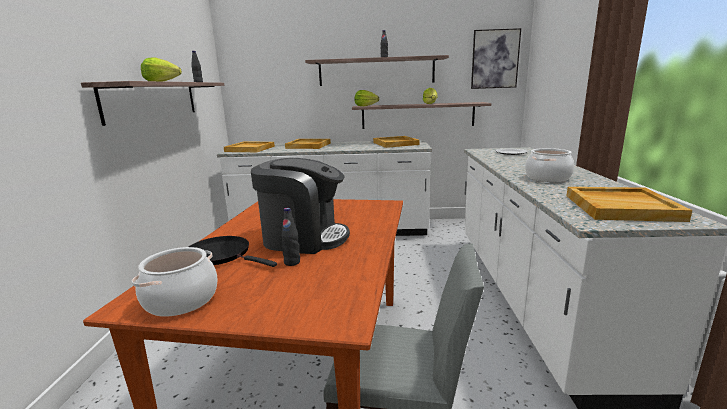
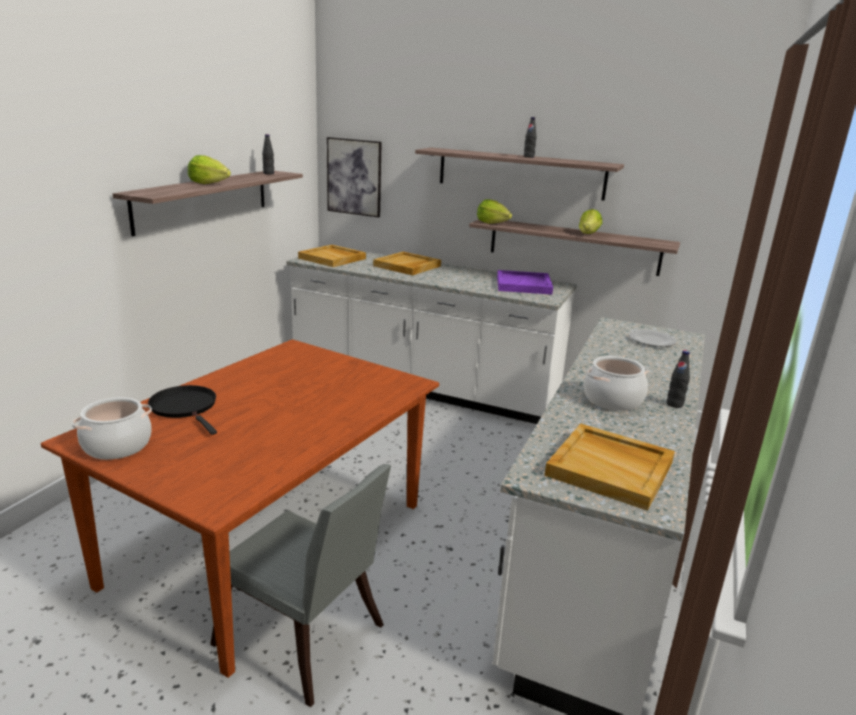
camera: 20 degrees right, 5 degrees up
(292, 262) = (236, 434): black bottle -> black bottle (674, 404)
(303, 238) = (275, 407): coffee machine -> none
(396, 143) = (524, 285): beige tray -> purple tray
(495, 59) = (707, 178): picture -> picture (354, 177)

